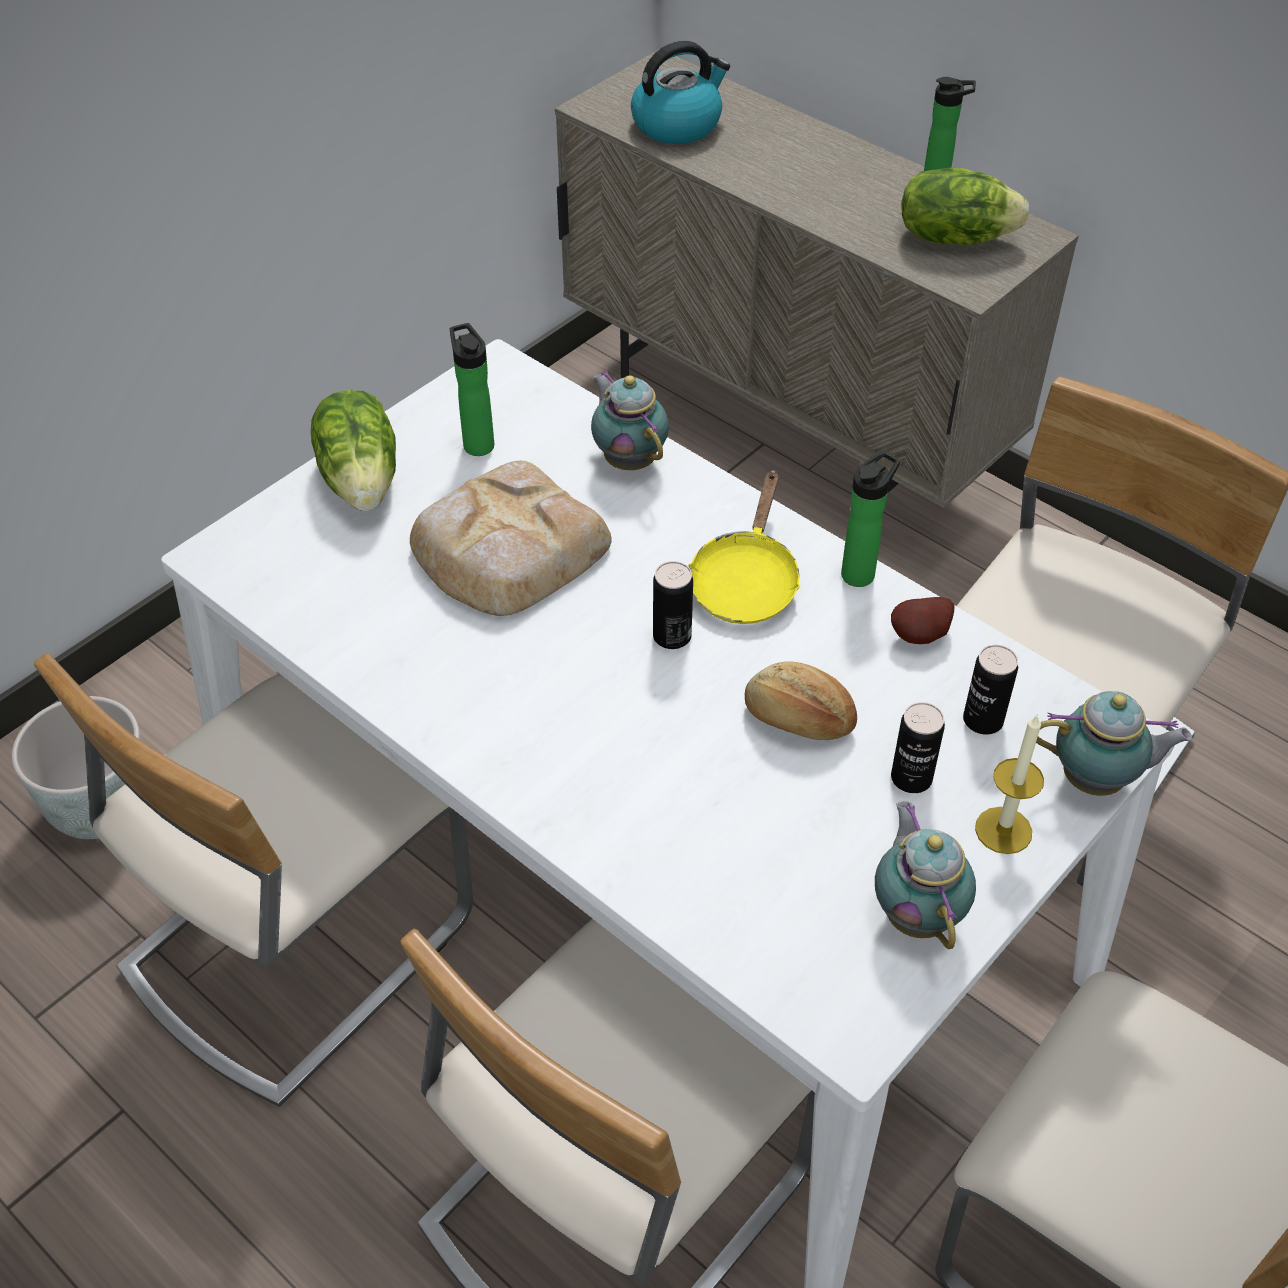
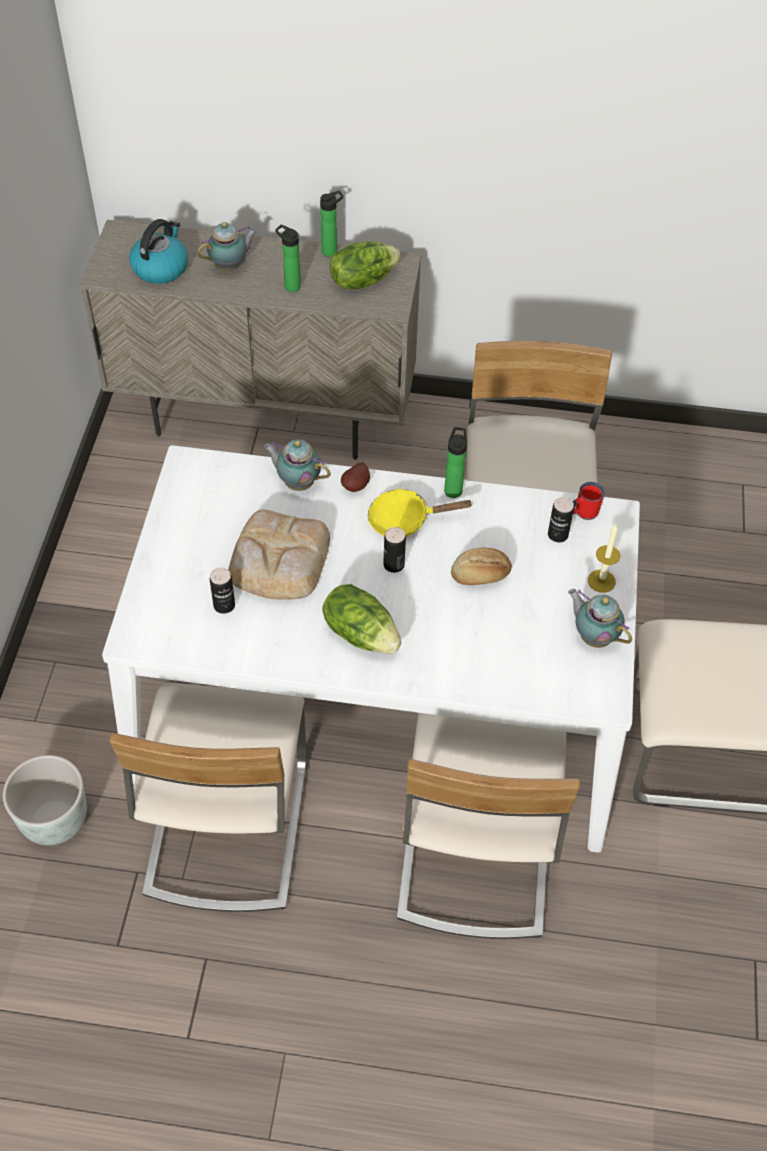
camera: 35 degrees left, 5 degrees up
(362, 479) = (170, 560): lettuce -> lettuce (361, 633)
(477, 443) = (212, 510): bottle -> bottle (290, 286)
(745, 581) = (405, 520): yellow frying pan -> yellow frying pan turned 105 degrees clockwise
(911, 778) = (548, 577): can -> can (224, 605)
(922, 637) = (503, 508): potato -> potato (357, 486)
(1056, 707) = (583, 512): none -> red mug
(1097, 780) = (622, 538): teapot -> teapot (230, 266)

